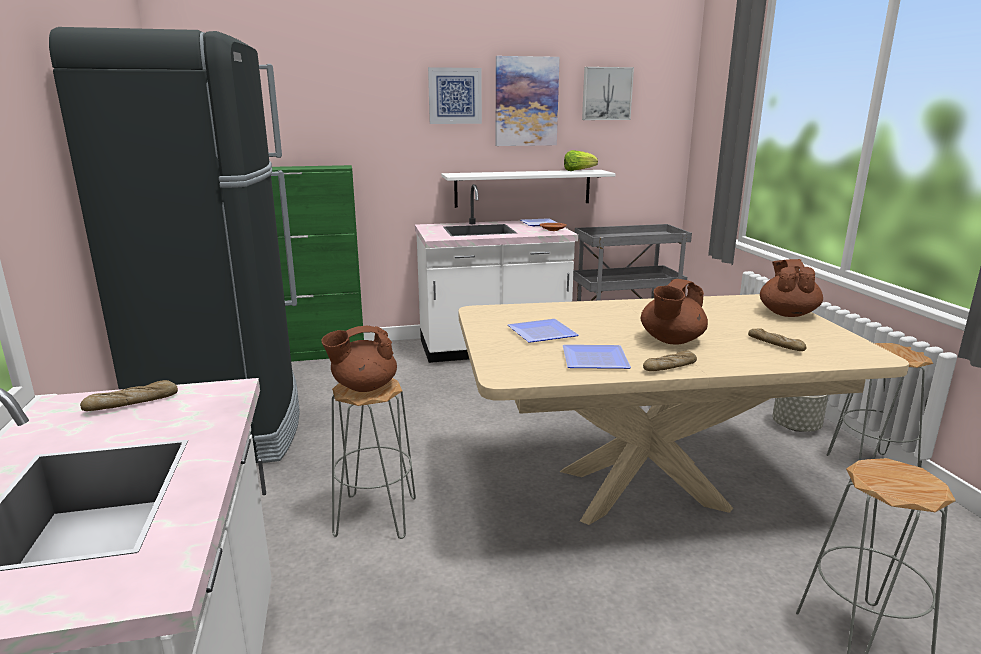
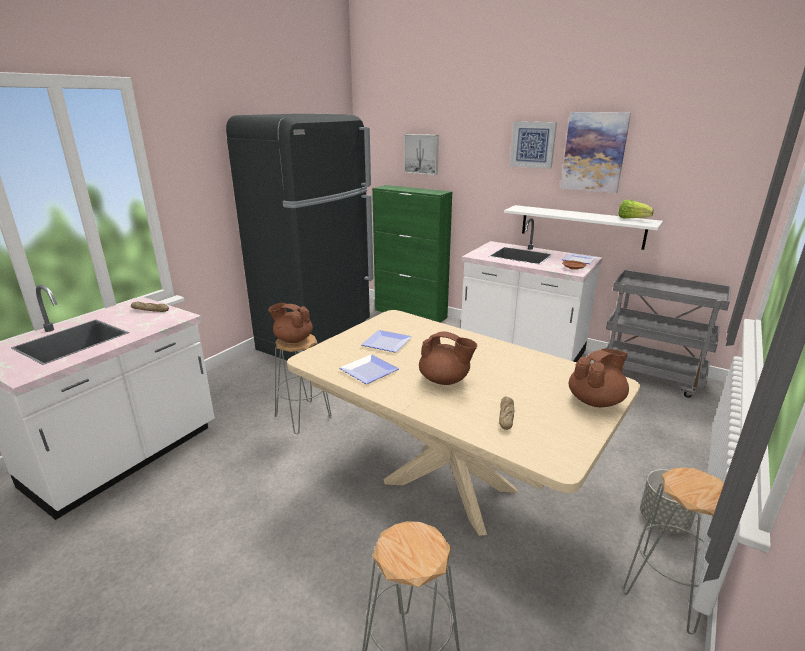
camera: 45 degrees right, 5 degrees up
(606, 93) = (679, 148): picture -> picture (422, 154)
(669, 367) = (394, 395): bread -> none
(671, 340) = (445, 380): brown teapot -> brown teapot turned 150 degrees counterclockwise

